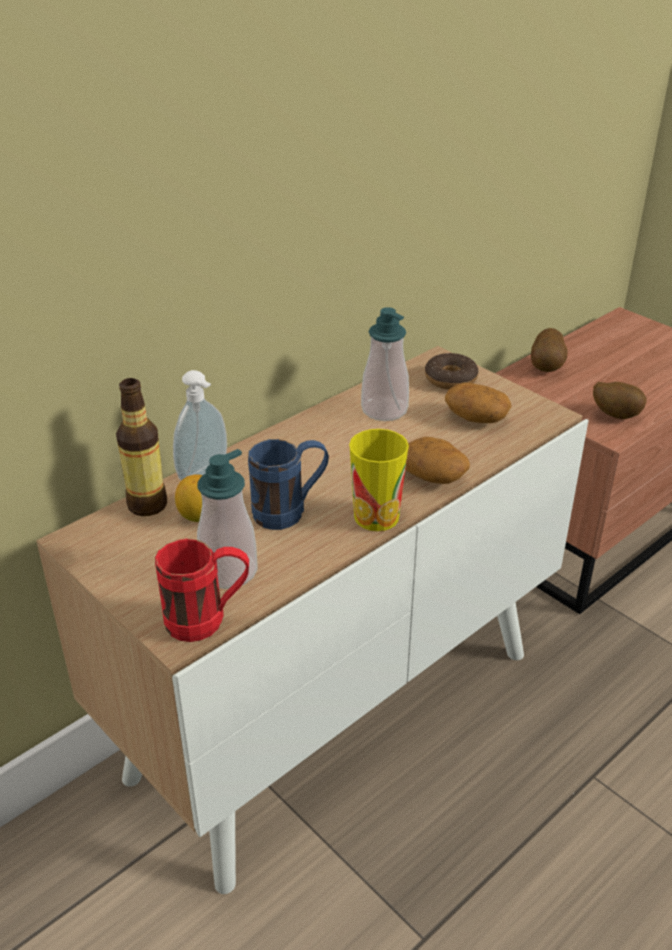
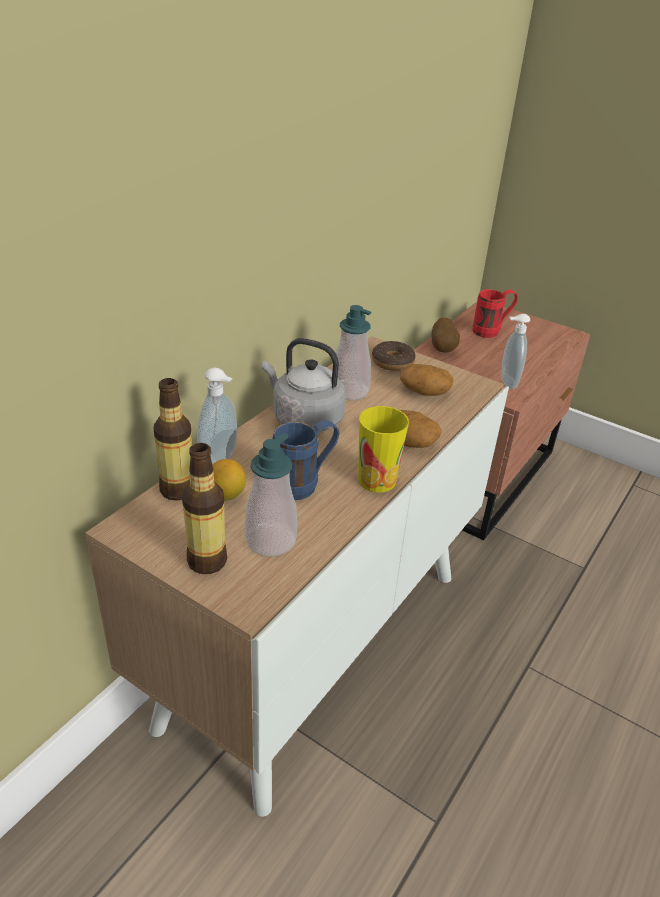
camera: 15 degrees left, 0 degrees up
(151, 585) = (207, 561): none -> bottle
(208, 622) = (269, 587): red mug -> red mug (491, 331)
(318, 438) = (304, 419): none -> grey kettle
(614, 415) = (506, 382): potato -> soap dispenser

